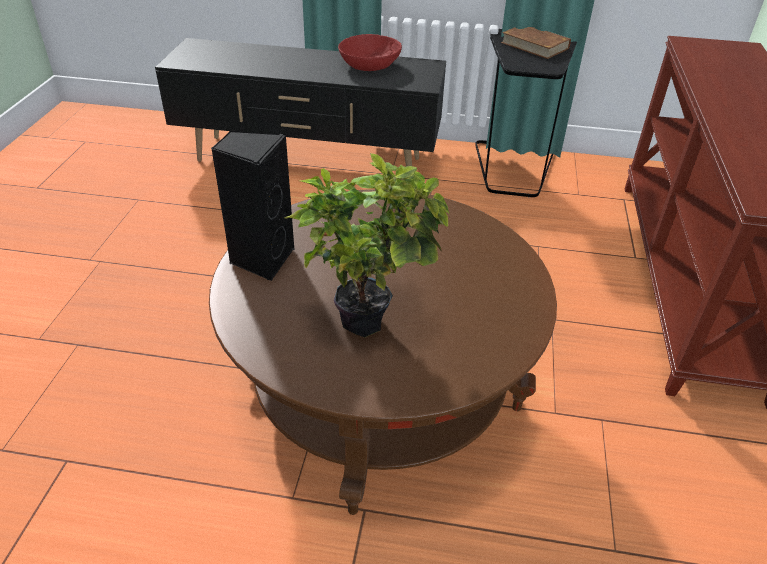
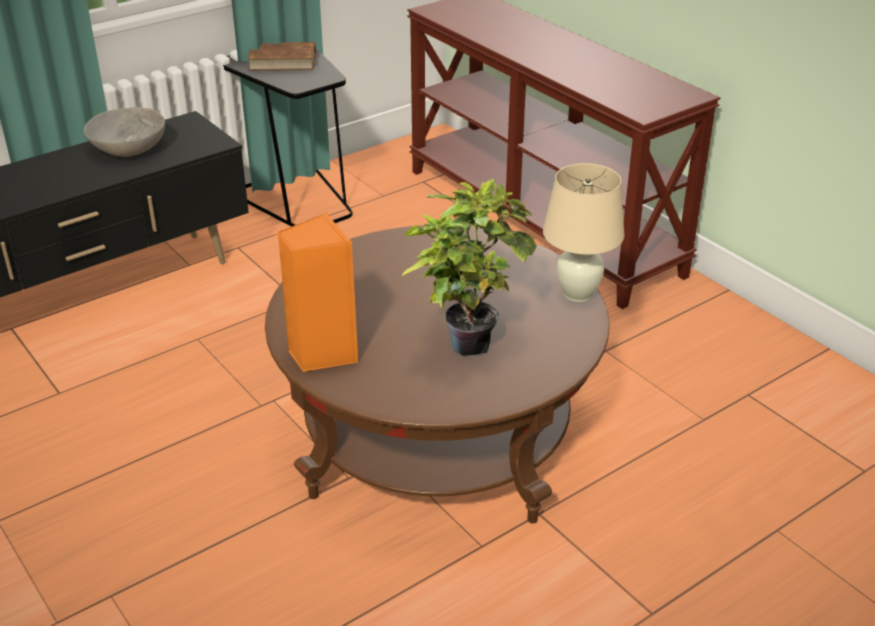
camera: 45 degrees left, 5 degrees down
(261, 259) = (321, 353): black speaker -> orange speaker
(369, 65) = (128, 147): red bowl -> grey bowl
(517, 341) = (578, 294): none -> beige table lamp

